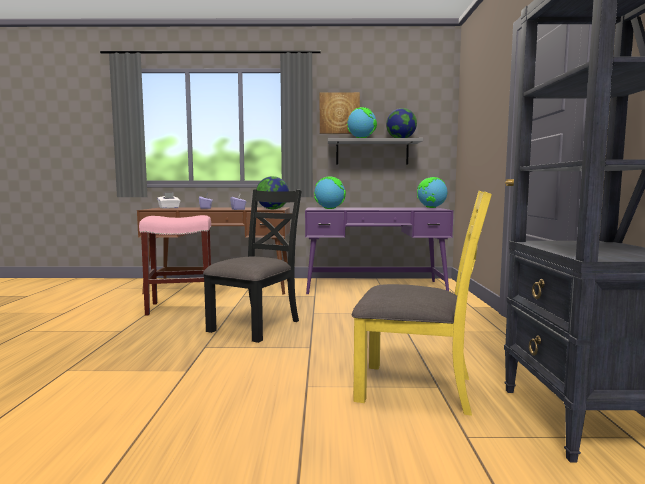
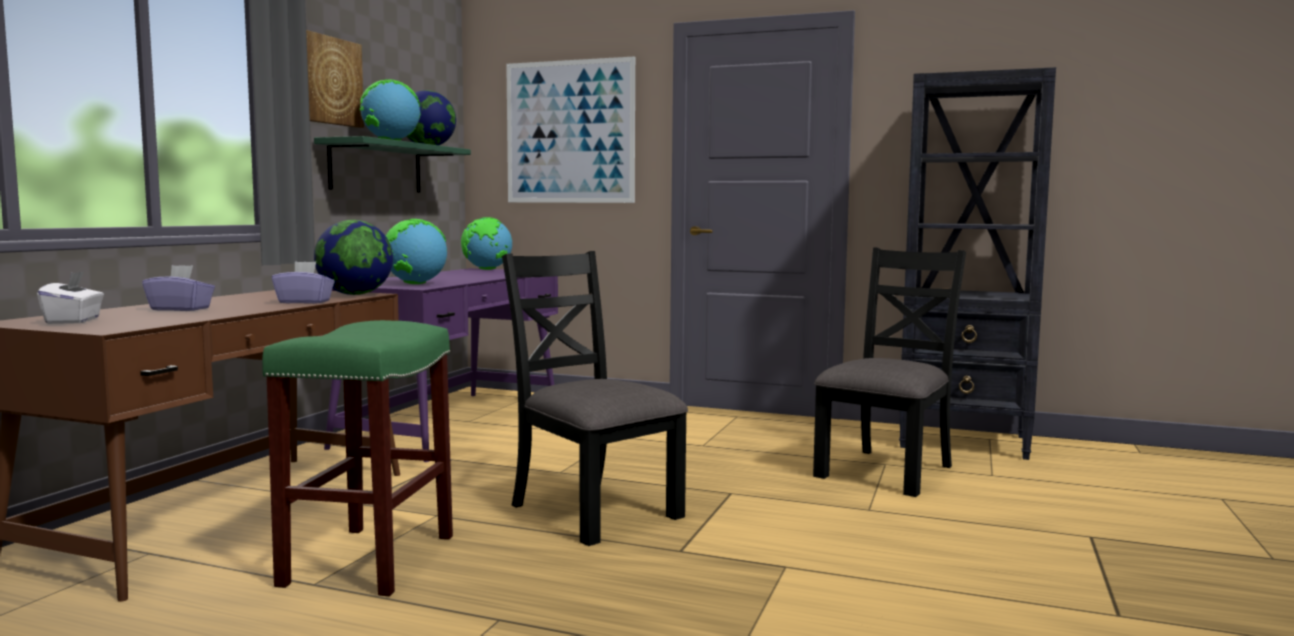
camera: 70 degrees left, 0 degrees up
(179, 308) = (370, 561): pink stool -> green stool
(372, 152) = (376, 167): grey shelf -> green shelf
(416, 388) = (886, 471): yellow chair -> black chair
(480, 118) = (569, 132): none -> picture

